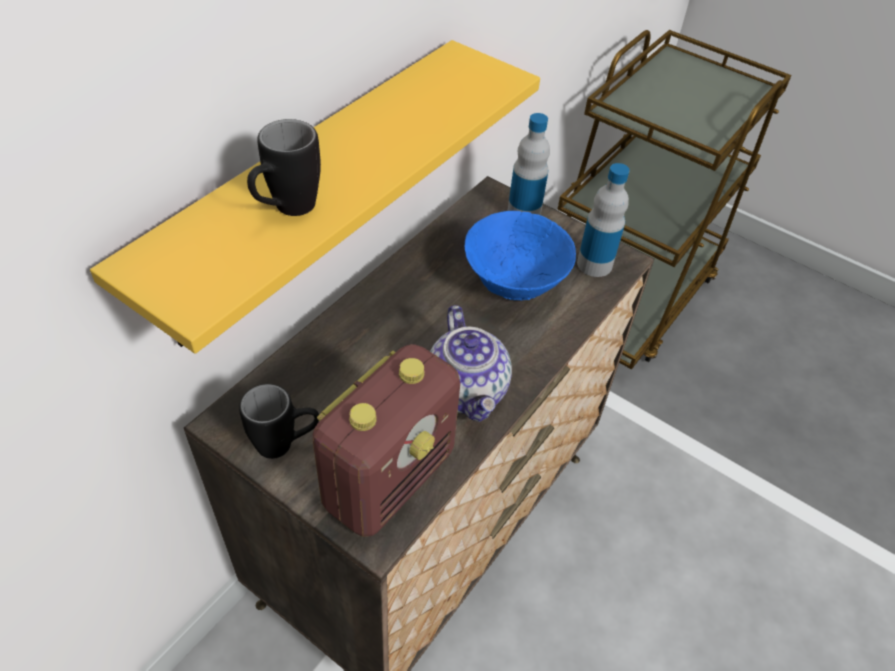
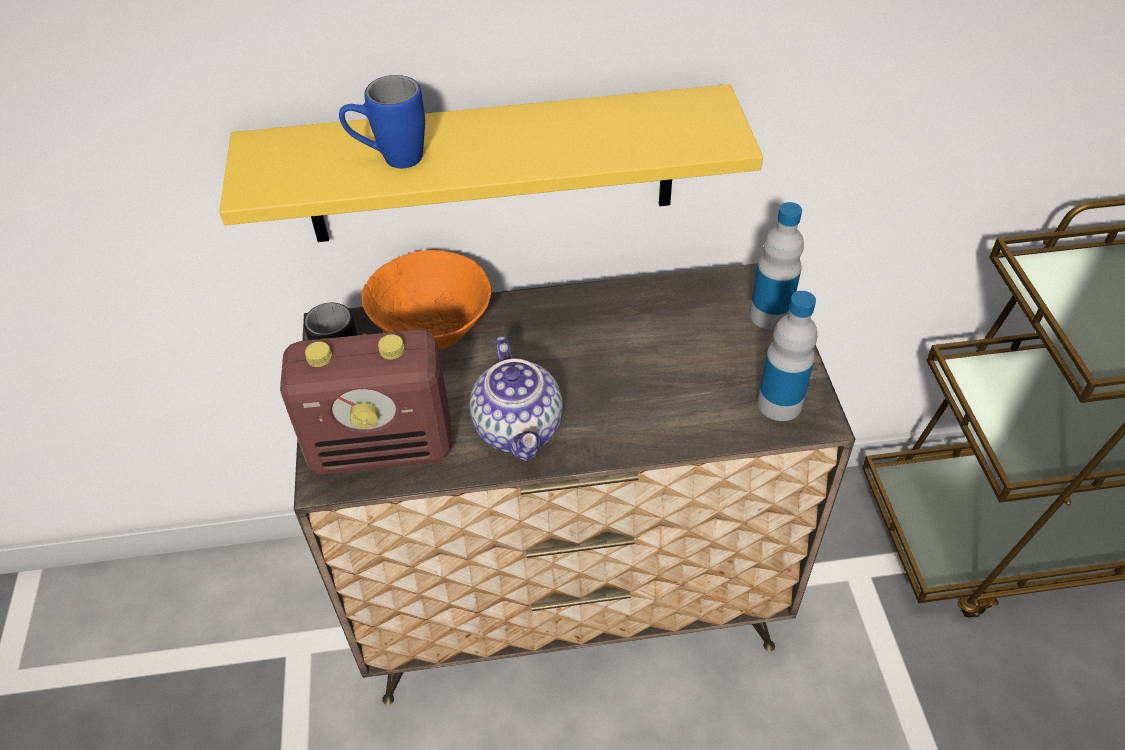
camera: 50 degrees right, 0 degrees up
(286, 211) = (390, 159): black mug -> blue mug
(317, 367) = (434, 331): none -> orange bowl
(468, 391) = (520, 428): teapot -> teapot turned 45 degrees counterclockwise
(513, 283) = (675, 370): blue bowl -> none

